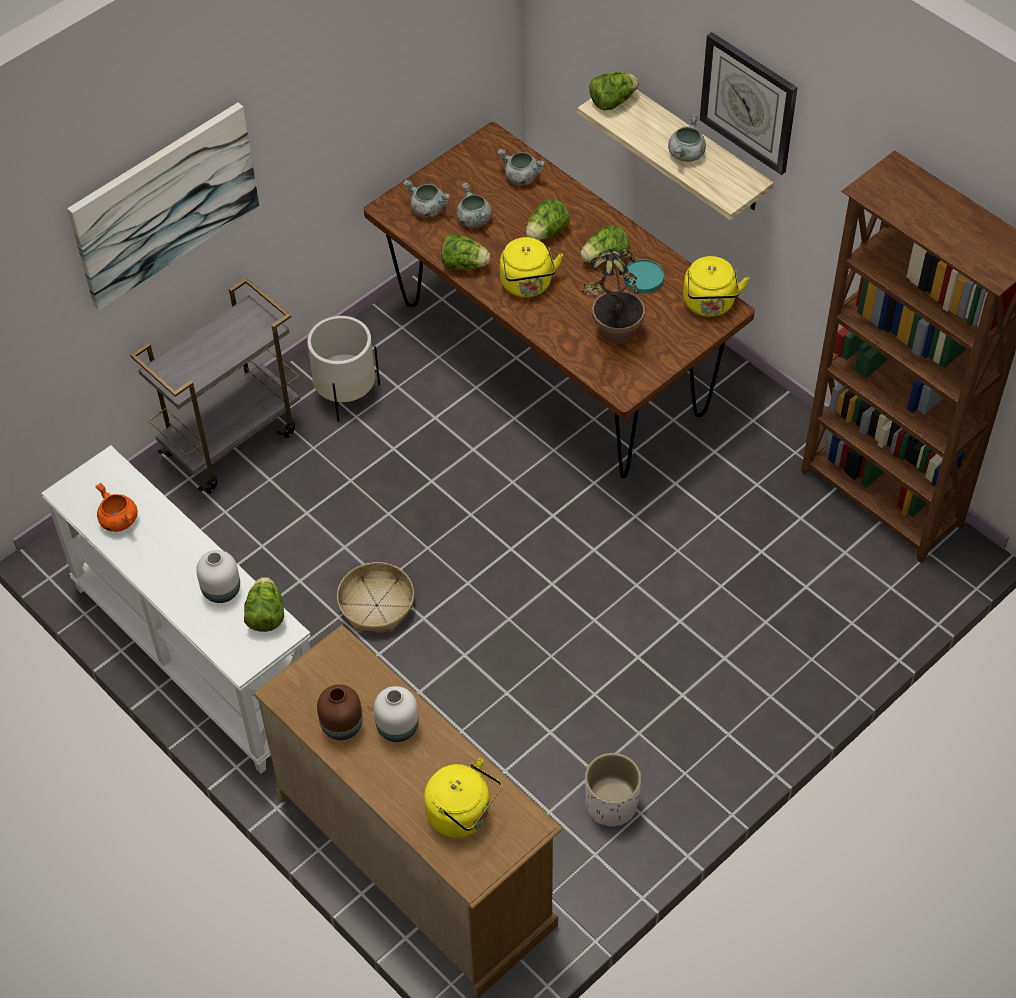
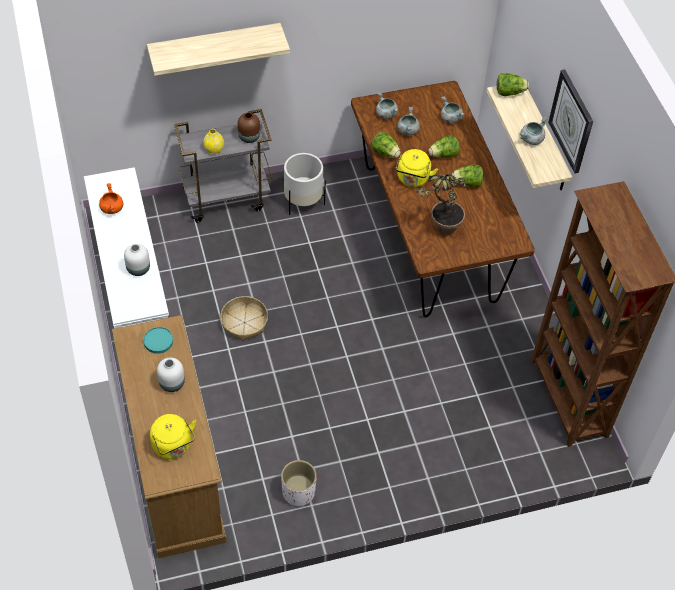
camera: 25 degrees right, 0 degrees up
(165, 204) = (215, 45): picture -> shelf
(209, 367) = (214, 149): none -> yellow vase
(265, 615) = (151, 292): lettuce -> none
(342, 726) = (144, 368): brown vase -> brown vase (249, 137)
(643, 278) = (481, 204): turquoise plate -> turquoise plate (158, 341)
(709, 305) = (510, 235): yellow kettle -> none

